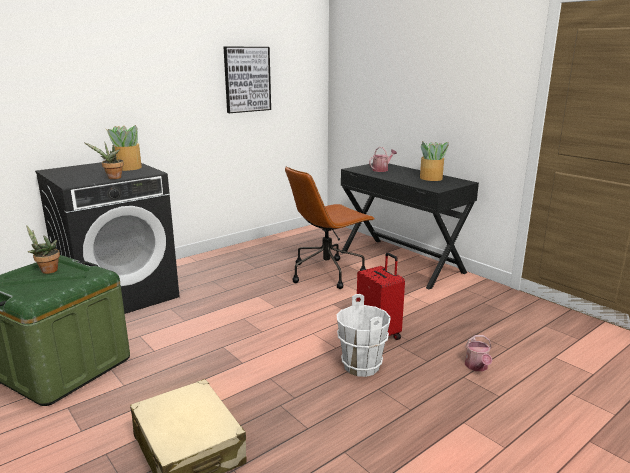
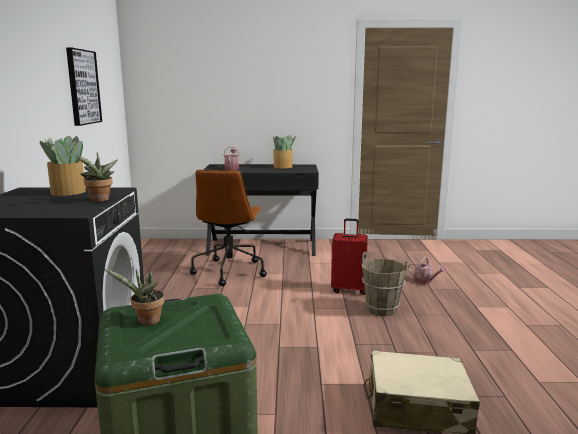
camera: 50 degrees left, 5 degrees down
(361, 366) = (381, 309): white bucket -> brown bucket

